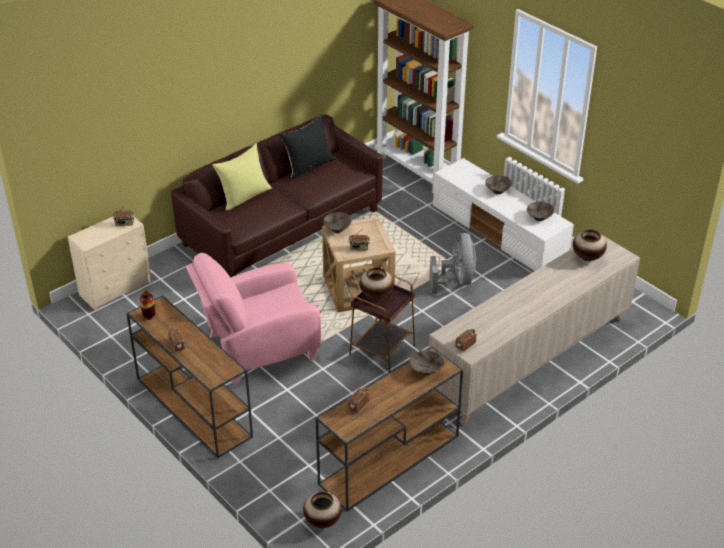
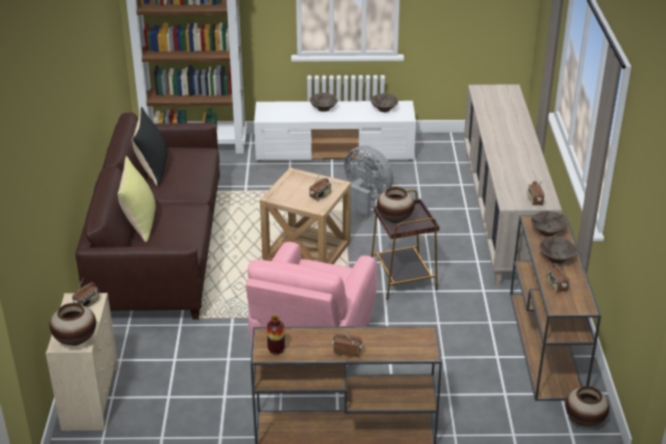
camera: 50 degrees left, 5 degrees down
(337, 228) = (276, 194): brown bowl -> brown bowl (556, 258)
(587, 257) = (492, 102): vase -> vase (75, 340)

